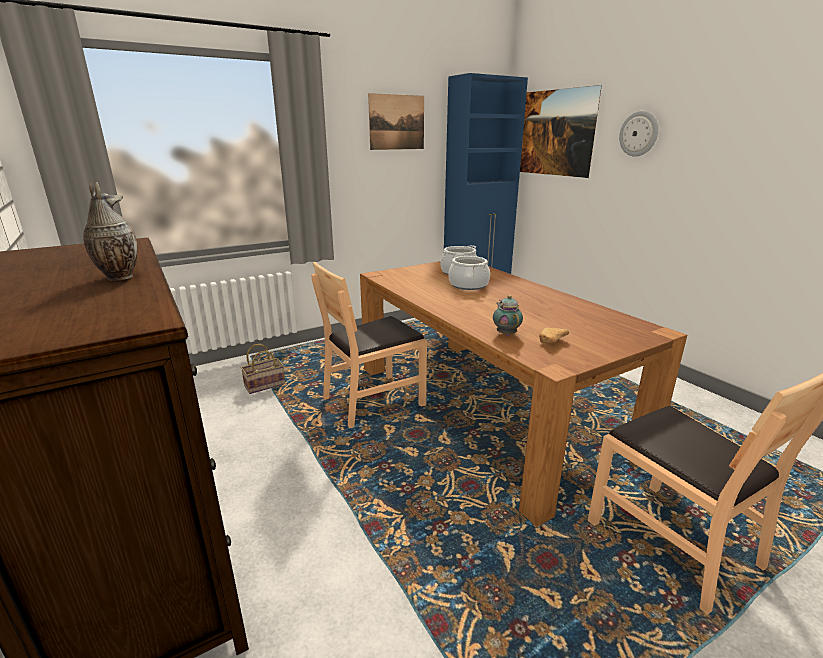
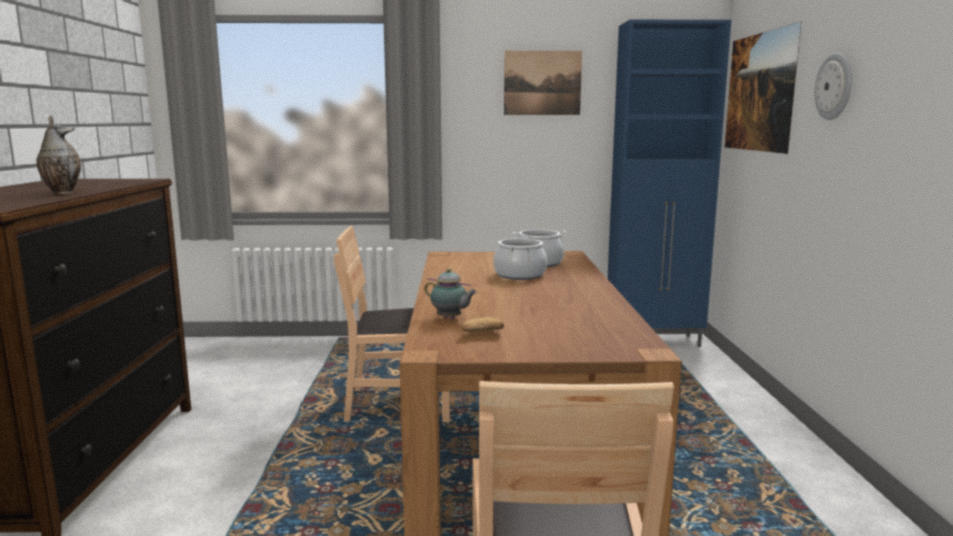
camera: 30 degrees right, 10 degrees down
(265, 384) = (320, 365): basket -> none
(505, 333) = (450, 319): teapot -> teapot turned 105 degrees clockwise

